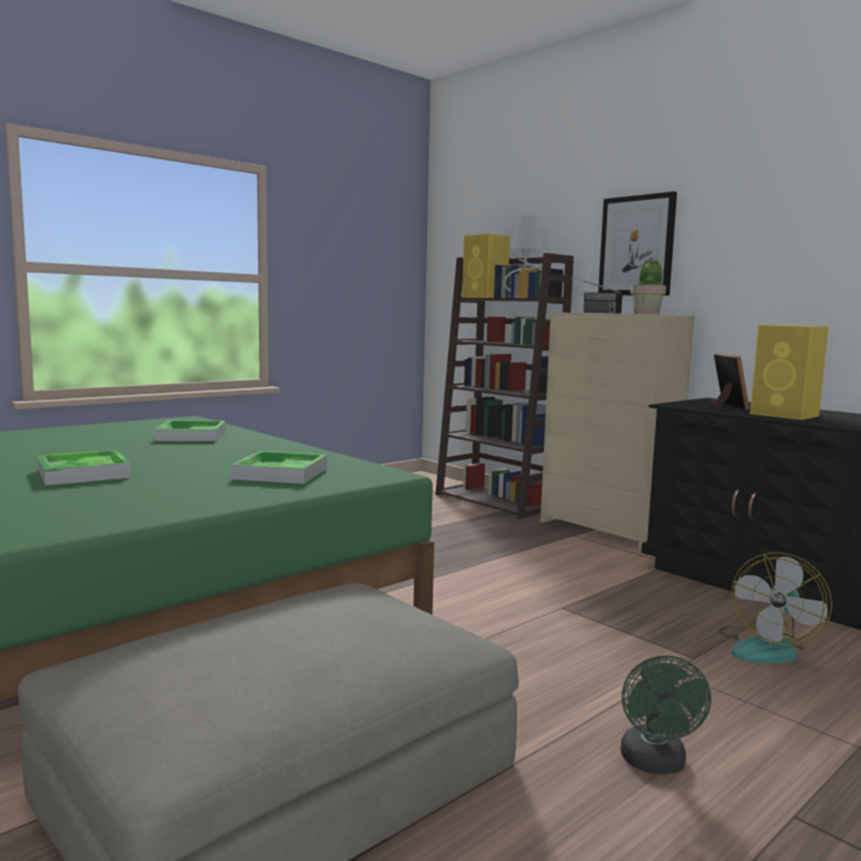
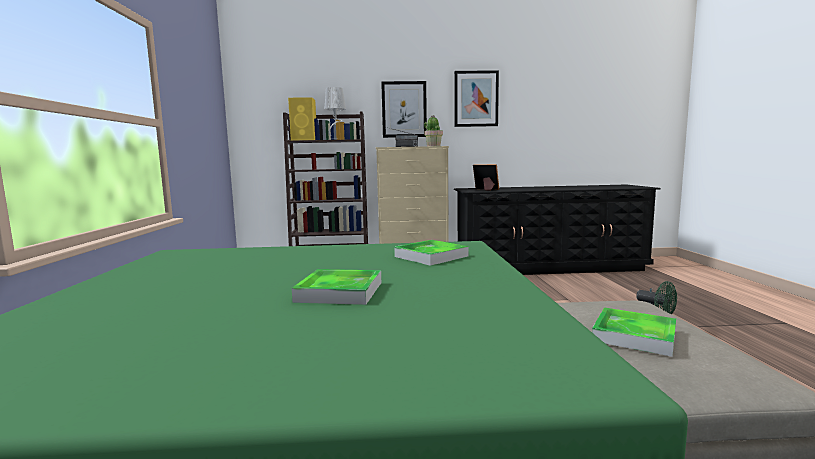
camera: 50 degrees left, 0 degrees up
(191, 436) = (252, 258): tray -> tray (634, 335)
(768, 648) = (570, 288): fan -> none
(769, 219) = (476, 99): none -> picture
(786, 415) = (519, 189): yellow speaker -> none

